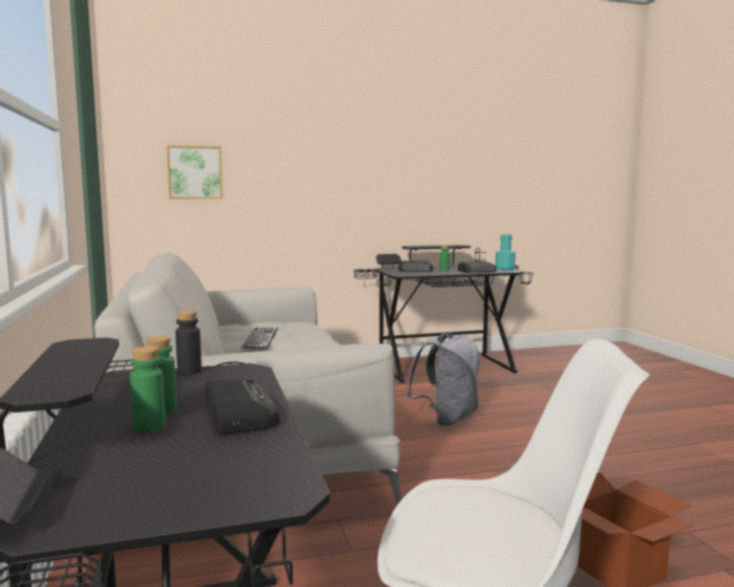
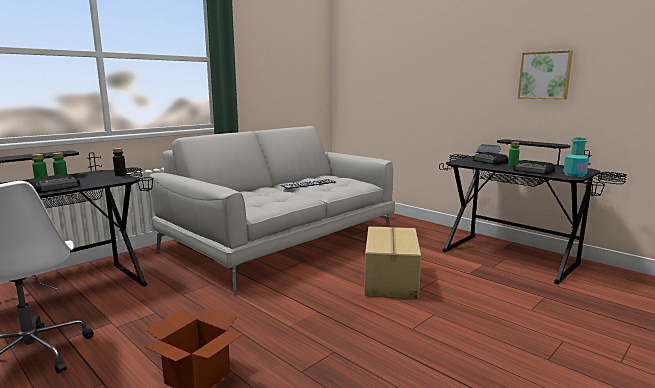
camera: 60 degrees right, 5 degrees up
(195, 172) = (371, 76): picture -> picture (545, 75)
(447, 419) = (391, 280): grey backpack -> cardboard box

